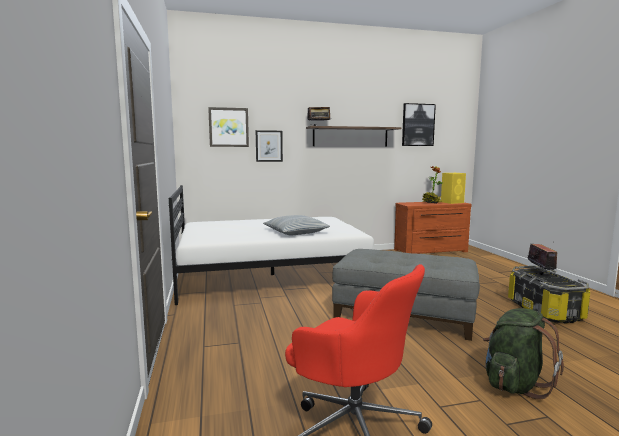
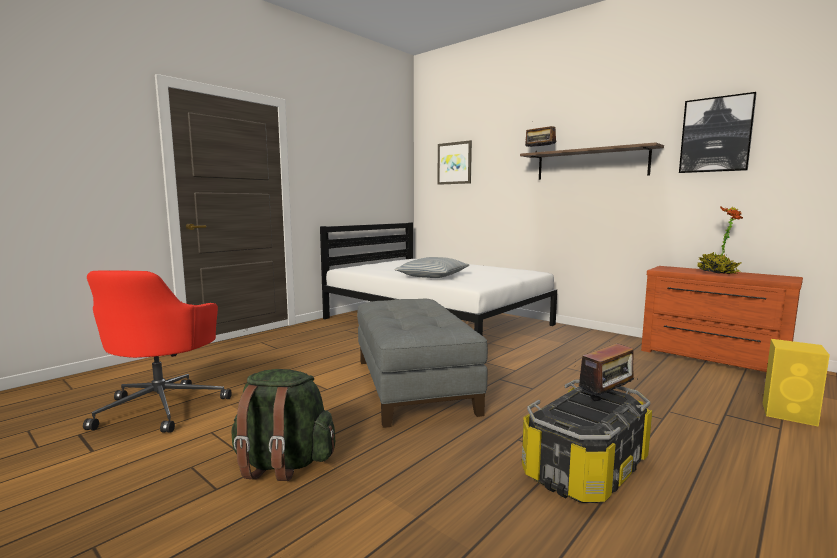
camera: 55 degrees right, 0 degrees up
(269, 146) = (490, 181): picture -> none
(452, 202) = (770, 277): yellow speaker -> yellow speaker (790, 414)

